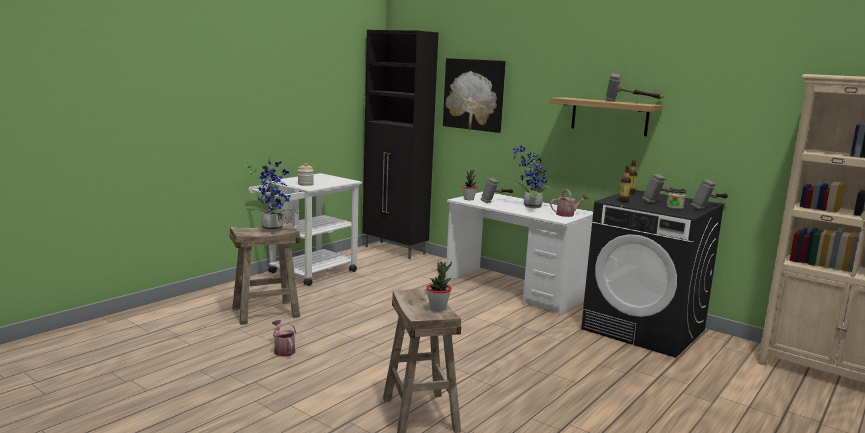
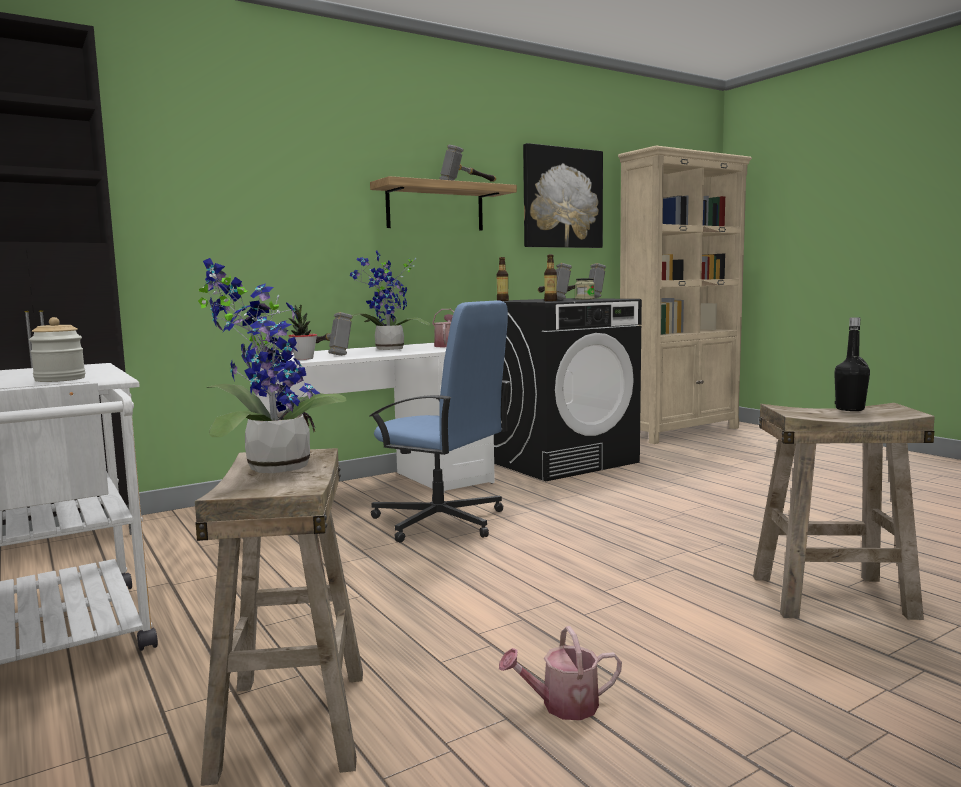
camera: 70 degrees left, 5 degrees down
(438, 308) = (850, 409): potted plant -> black bottle
(471, 309) = (440, 521): none -> blue office chair
(474, 94) = (198, 179): picture -> picture (562, 198)

